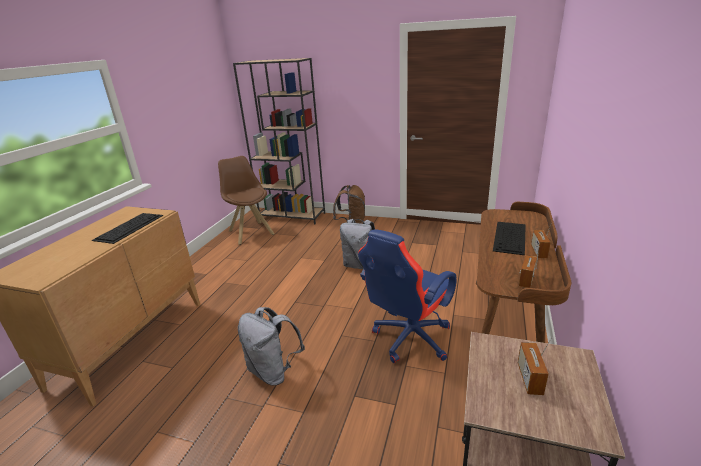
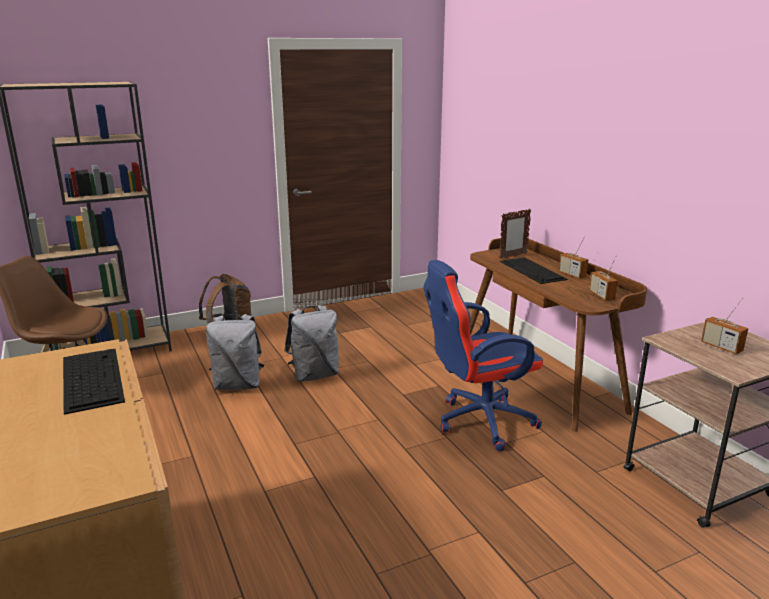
camera: 45 degrees left, 5 degrees down
(274, 371) = (388, 518): grey backpack -> grey backpack (238, 385)
(408, 342) = (477, 423): blue office chair -> blue office chair turned 75 degrees clockwise
(518, 220) = (513, 256): none -> picture frame

